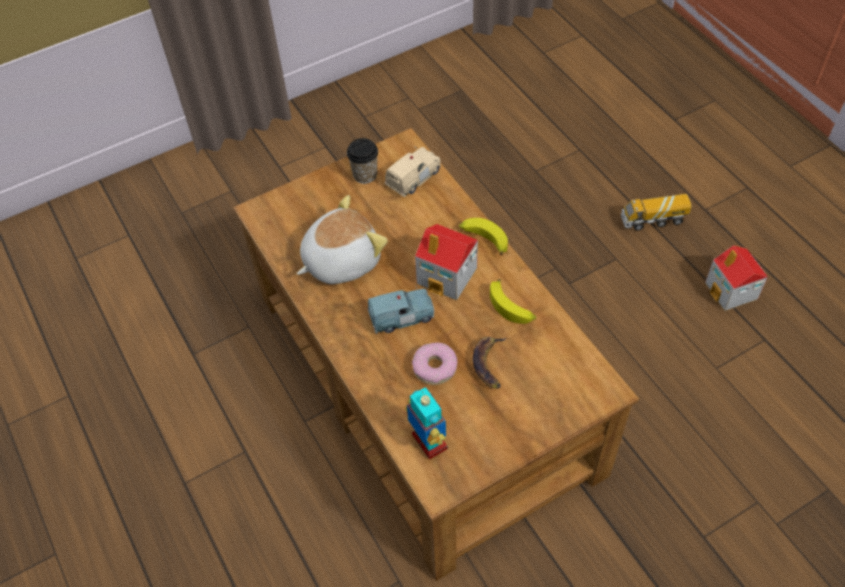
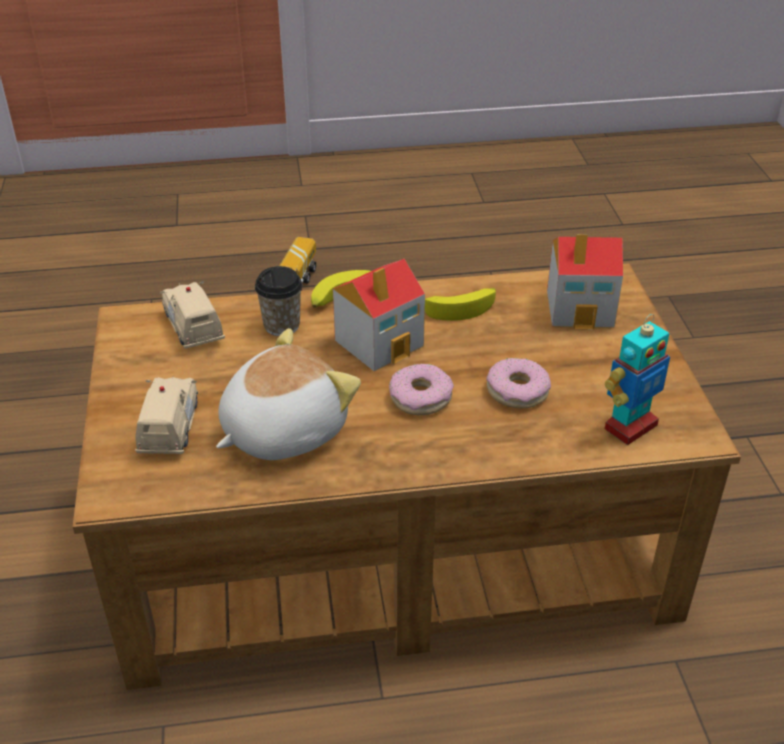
camera: 70 degrees left, 15 degrees down
(320, 210) = (170, 427): none -> beige toy car
(340, 260) = (281, 430): plush toy -> plush toy turned 60 degrees clockwise
(365, 175) = (145, 367): cup -> cup (281, 325)
(402, 317) = (420, 397): blue toy car -> donut
(428, 442) = (629, 426): toy robot -> toy robot turned 150 degrees clockwise
(490, 364) = (535, 346): banana -> none
(731, 291) = (421, 269): toy house -> toy house (581, 308)

